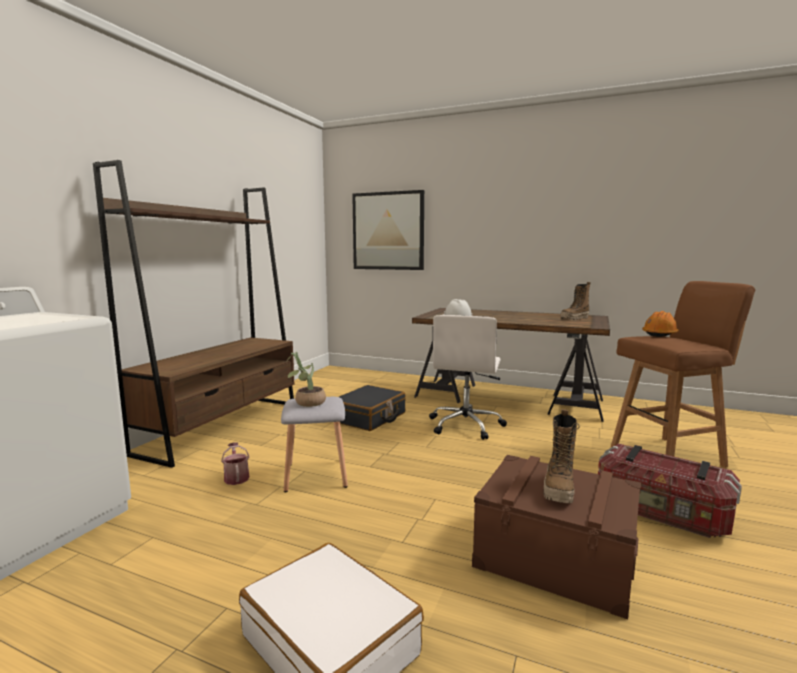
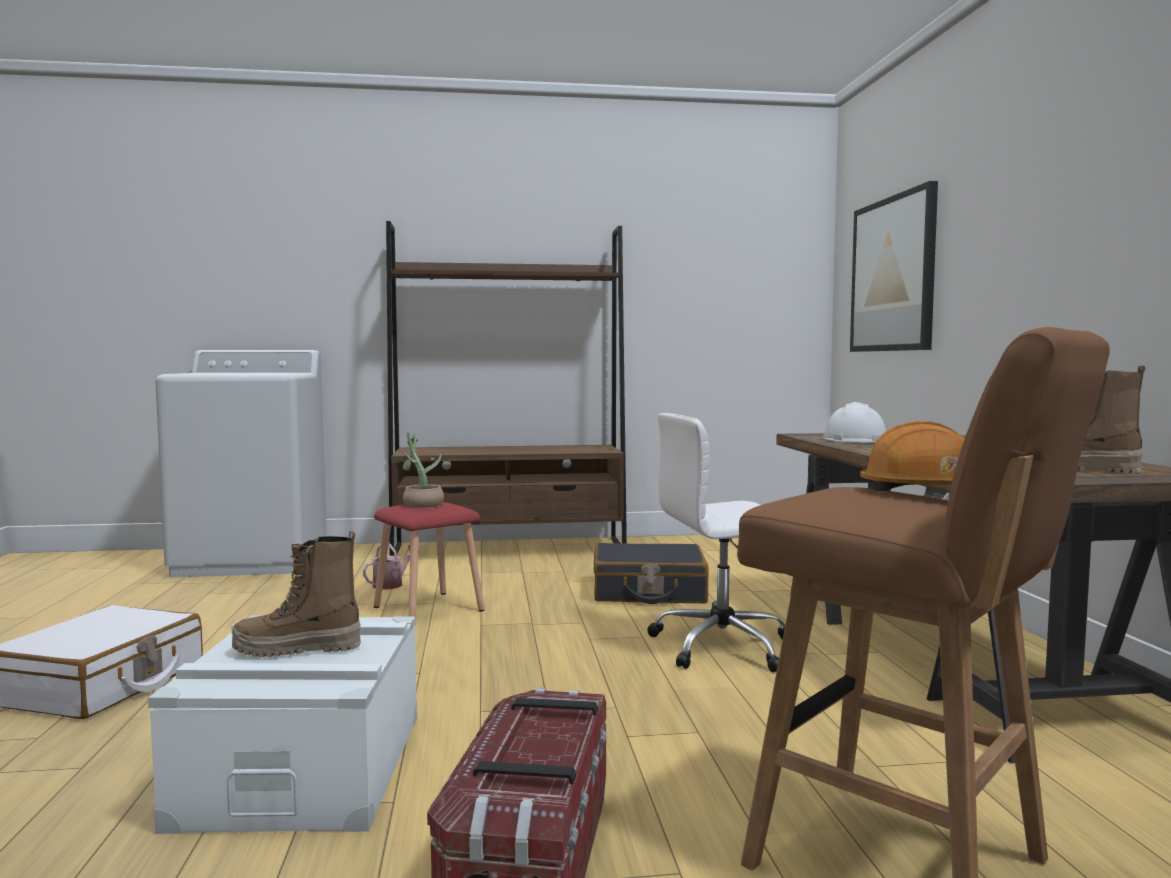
camera: 60 degrees right, 5 degrees down
(315, 475) = (427, 608): grey stool -> red stool
(556, 556) = (304, 768): brown storage box -> white storage box

